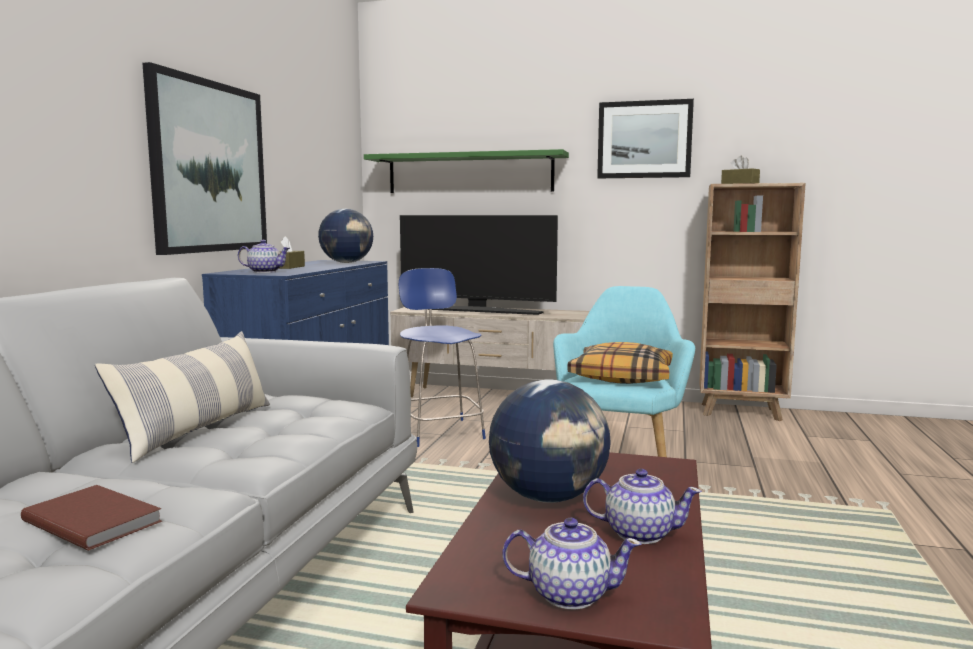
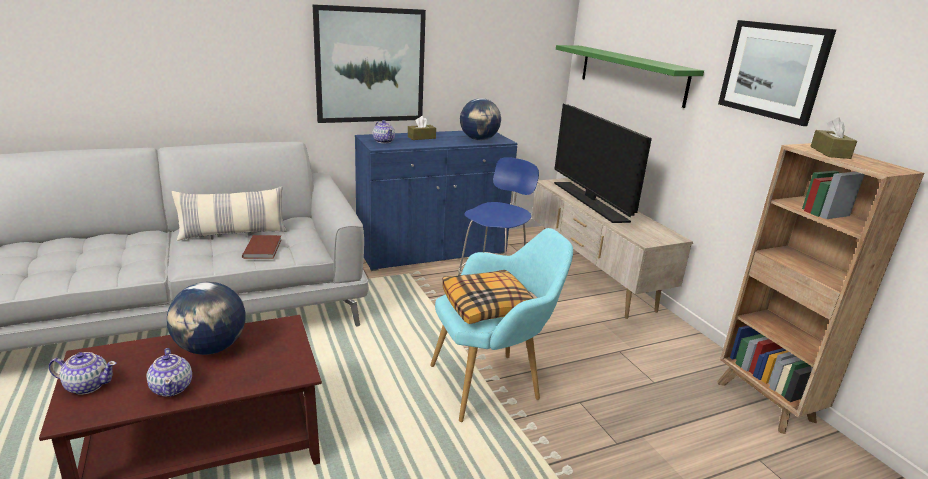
camera: 50 degrees right, 15 degrees up
(94, 520) = (104, 262): brown book -> brown book (264, 248)
(568, 594) = (87, 385): teapot -> teapot turned 60 degrees counterclockwise

